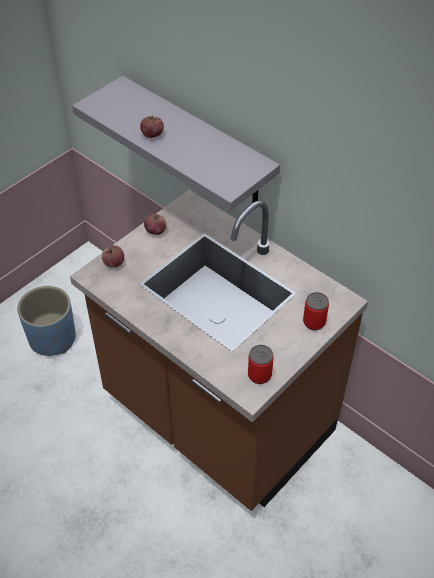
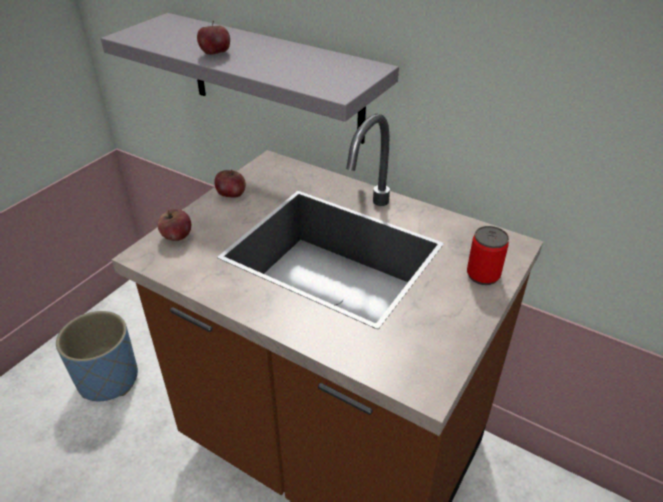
camera: 10 degrees left, 10 degrees down
(259, 375) = (431, 357): can -> none

